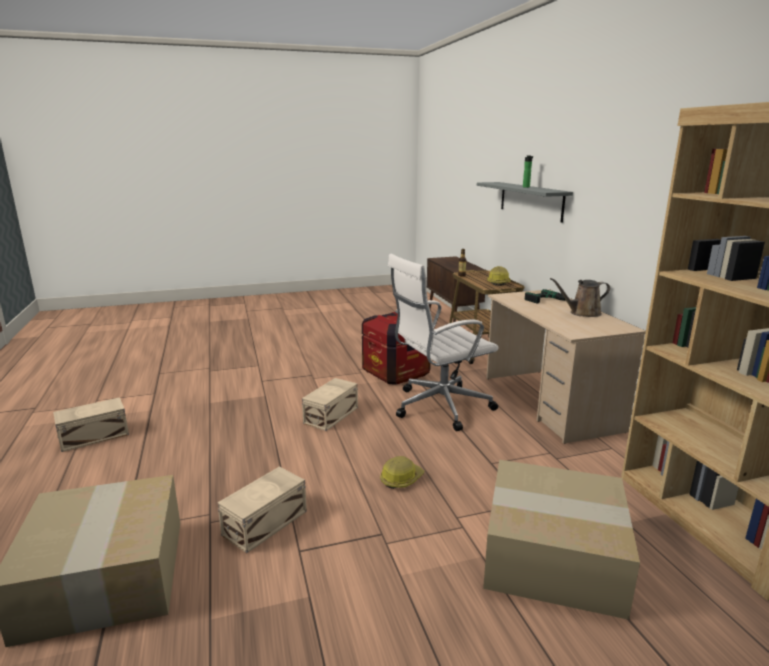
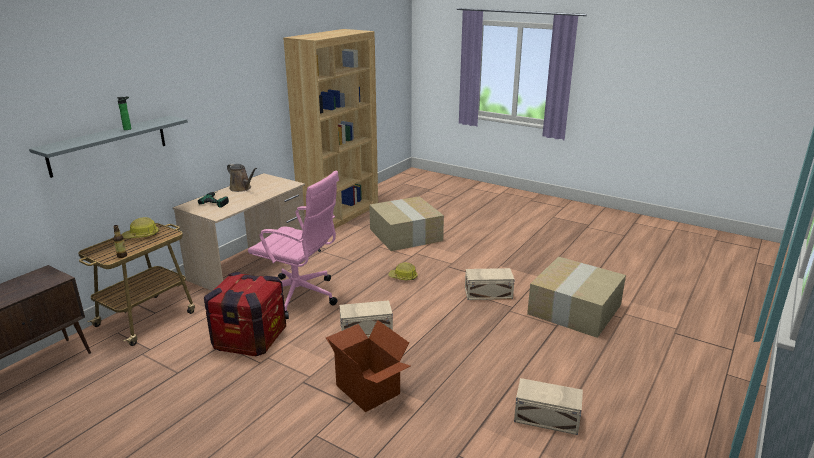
camera: 130 degrees left, 5 degrees up
(261, 390) = (369, 389): none -> cardboard box
(439, 406) = (300, 297): white office chair -> pink office chair

